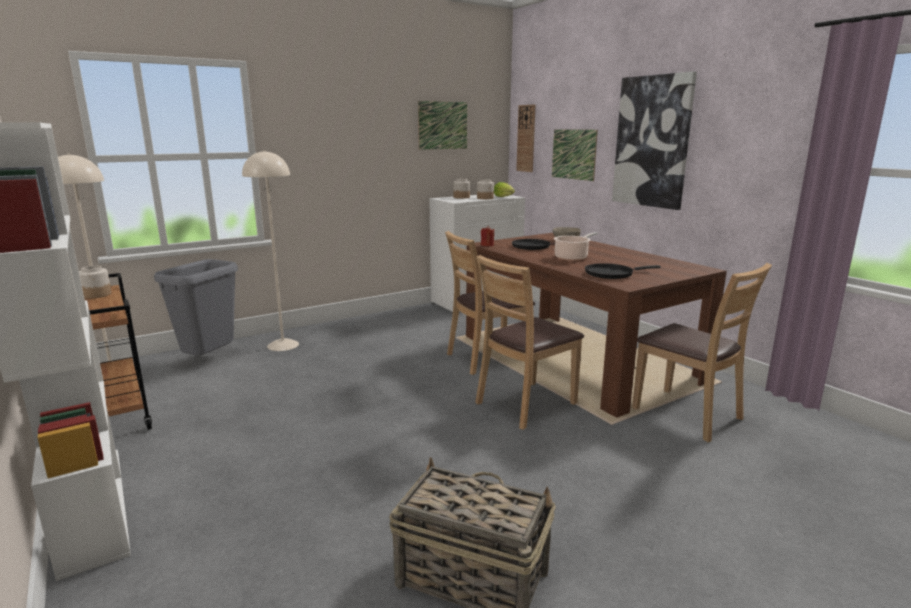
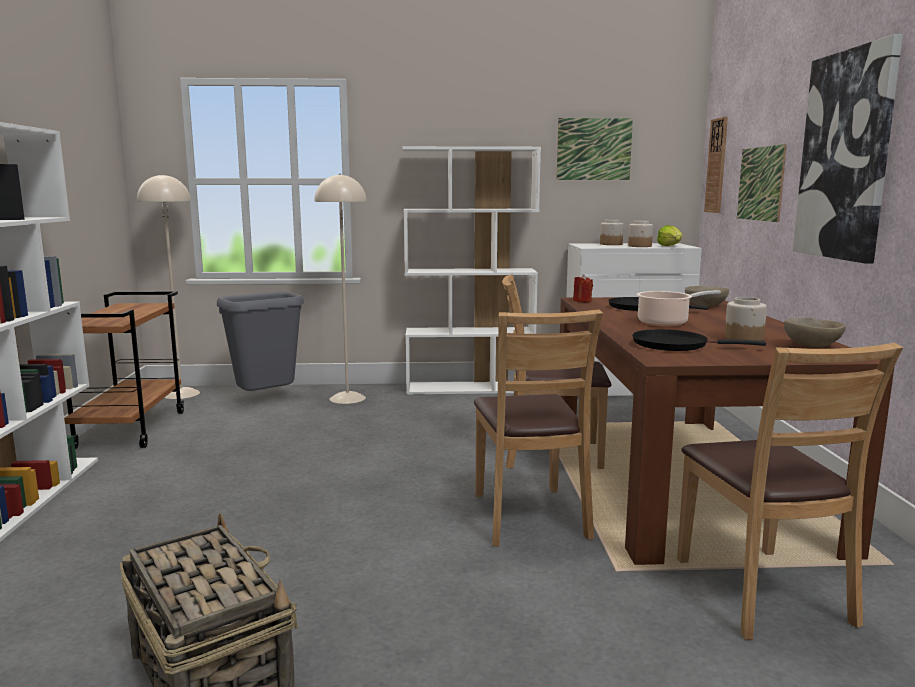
camera: 30 degrees right, 5 degrees down
(97, 295) = (141, 308): jar -> jar (744, 338)
(371, 319) = (470, 388): none -> white bookcase
(525, 404) = (529, 516): brown chair -> brown chair turned 90 degrees counterclockwise
(674, 264) = (812, 346): none -> beige bowl

